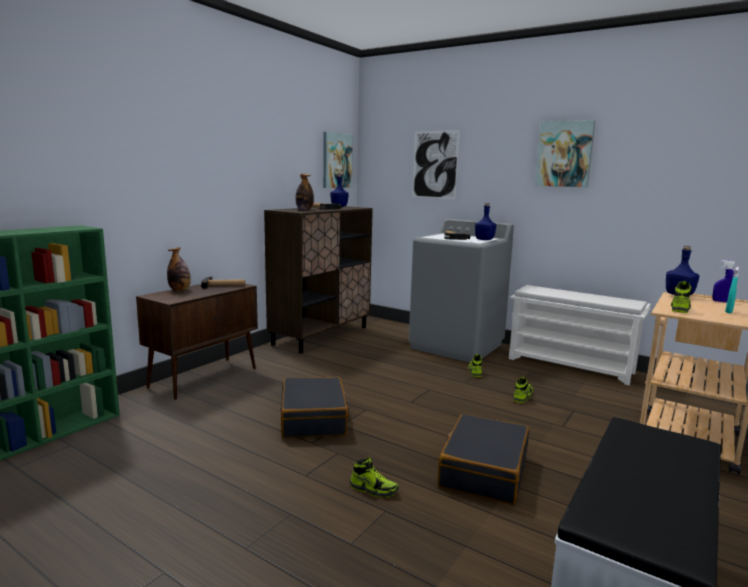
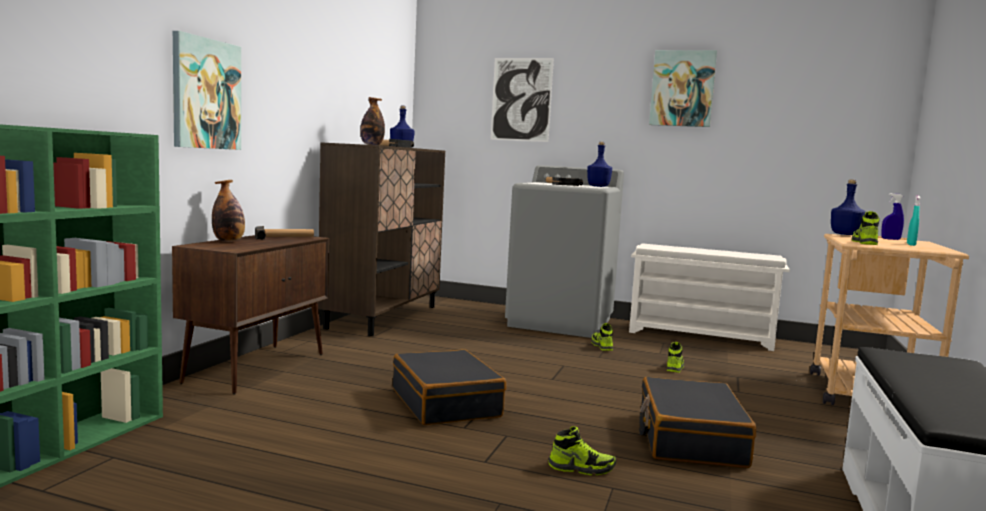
camera: 15 degrees left, 5 degrees down
(336, 160) = (394, 90): picture -> picture (206, 94)

